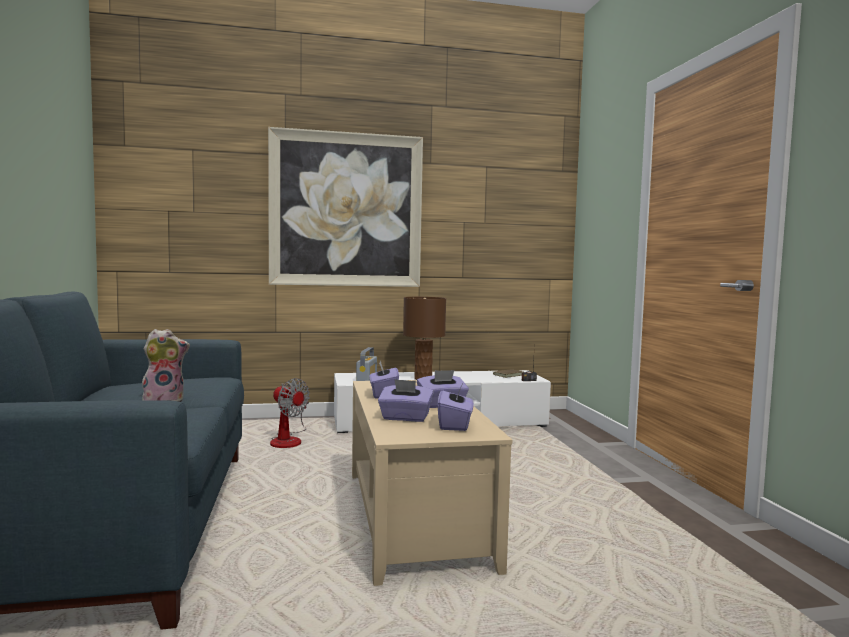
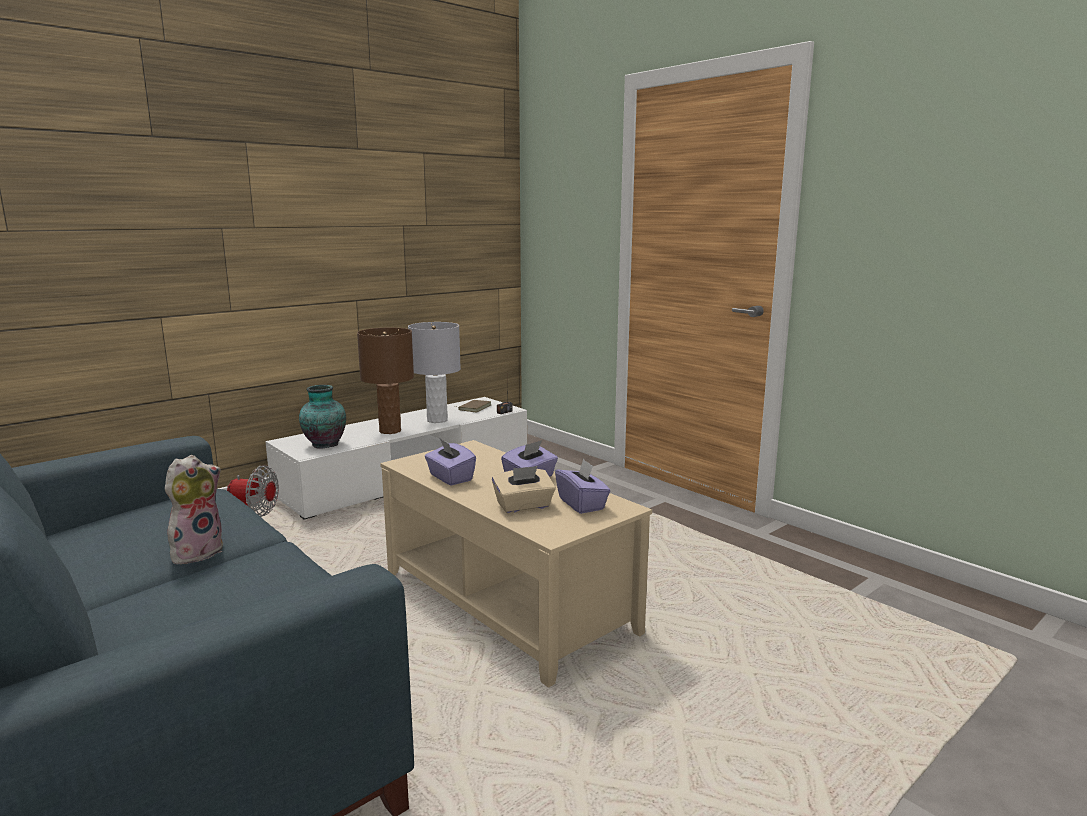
camera: 30 degrees left, 10 degrees up
(346, 210) = (254, 217): picture -> none
(366, 379) = (324, 444): radio -> vase
(405, 418) = (524, 506): purple tissue box -> beige tissue box
(467, 378) = (437, 420): none -> grey table lamp

